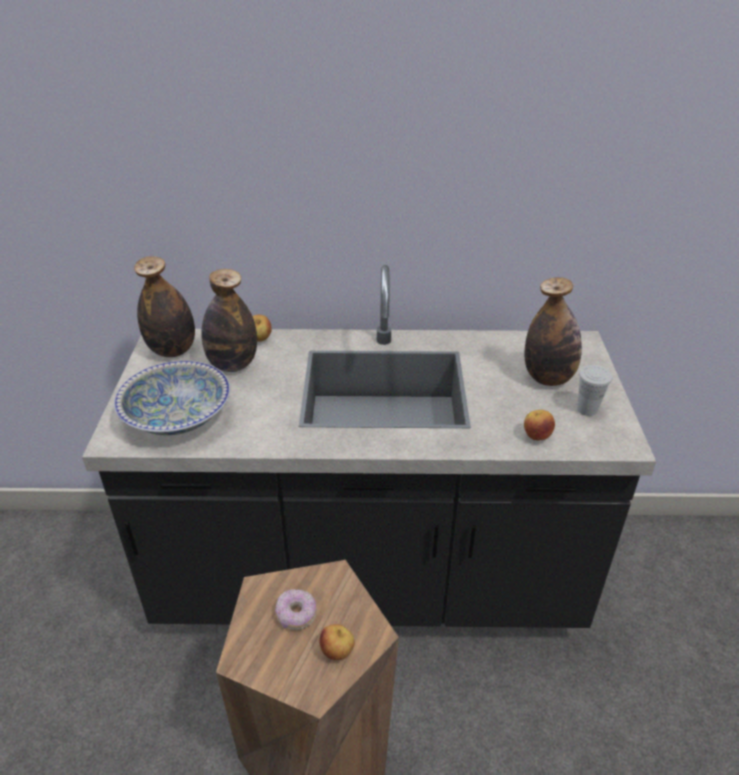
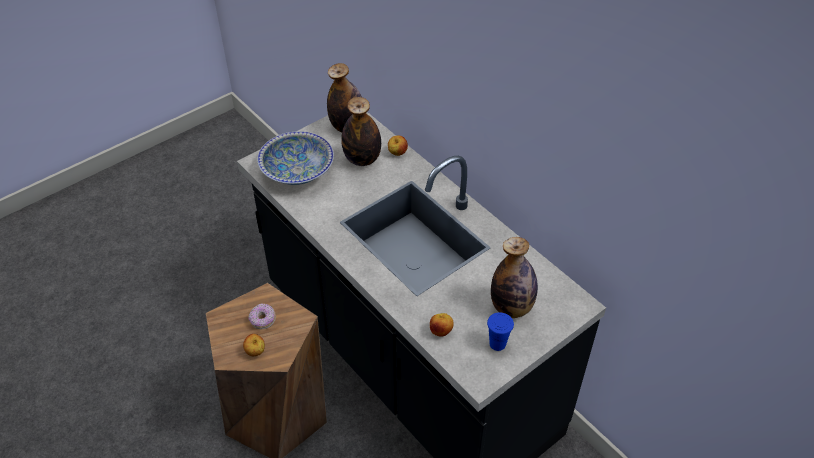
camera: 50 degrees right, 10 degrees up
(587, 409) = (497, 344): white cup -> blue cup

